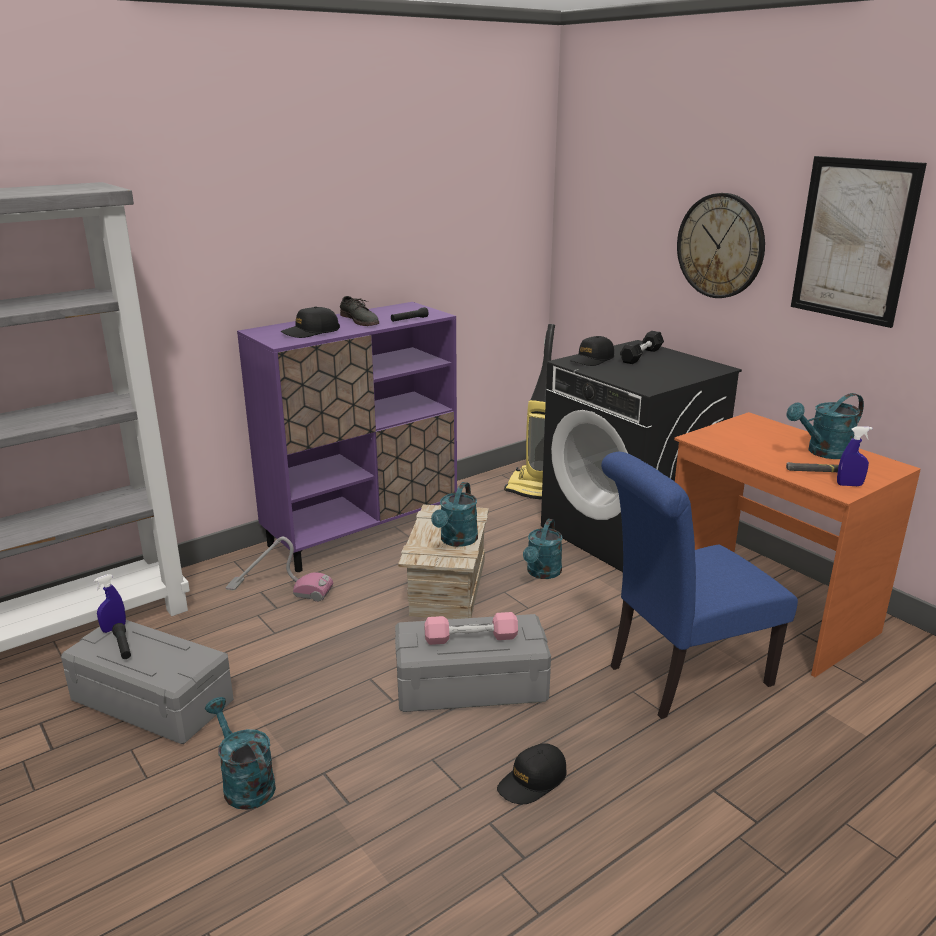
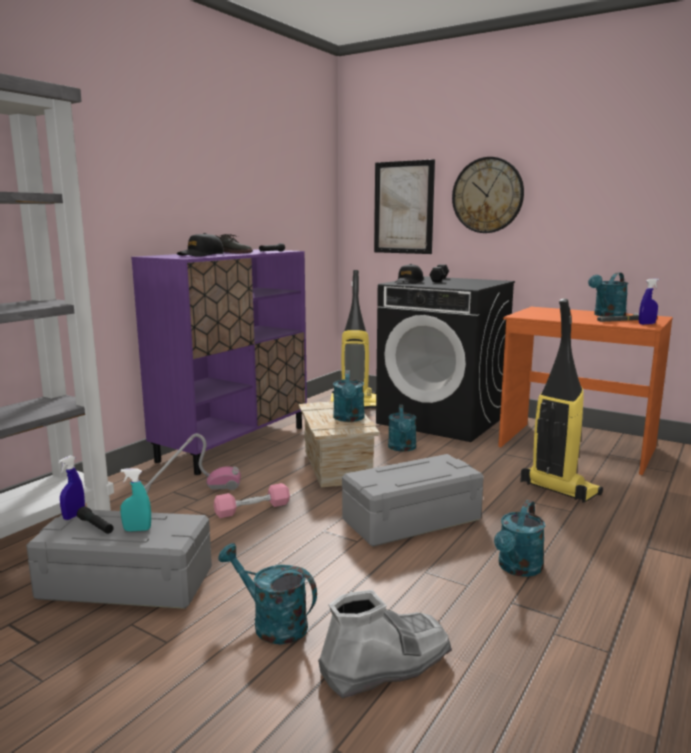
camera: 20 degrees left, 10 degrees down
(154, 658) = (137, 530): none -> turquoise spray bottle
(310, 859) = (385, 664): none -> grey boot
(471, 638) = (414, 473): pink dumbbell -> pink dumbbell (252, 509)
(532, 781) = (518, 569): black cap -> turquoise watering can
(680, 677) = (558, 489): blue chair -> vacuum cleaner
(854, 240) = (593, 174): picture -> picture (403, 207)

